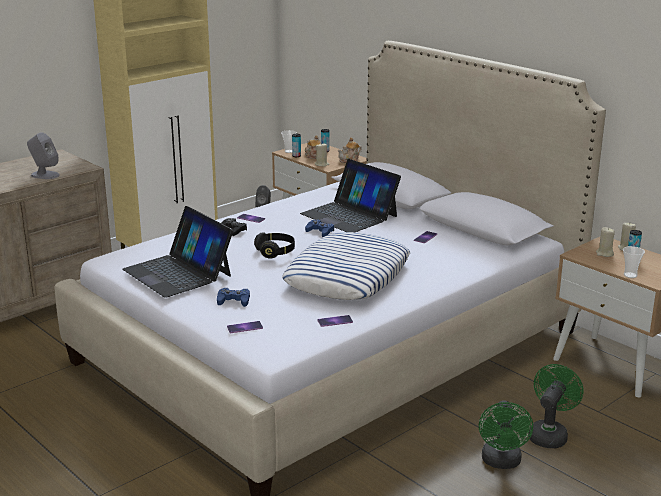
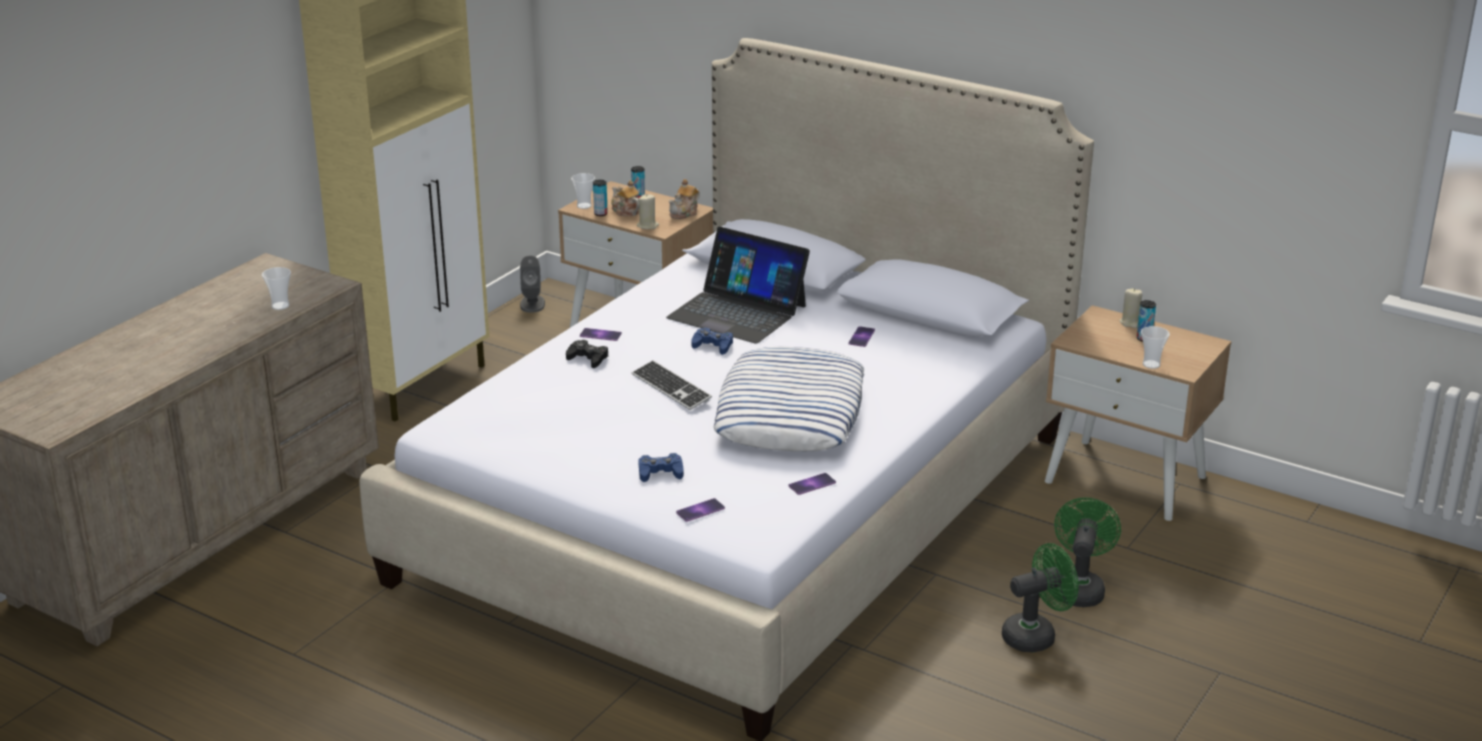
camera: 15 degrees left, 5 degrees up
(44, 175) = (280, 306): grey speaker -> cup
(178, 272) = (557, 439): laptop -> none
(275, 252) = (671, 387): black headphones -> keyboard
(501, 462) = (1036, 635): green fan -> green fan turned 105 degrees counterclockwise
(604, 254) = (1107, 335): beige candle -> none

